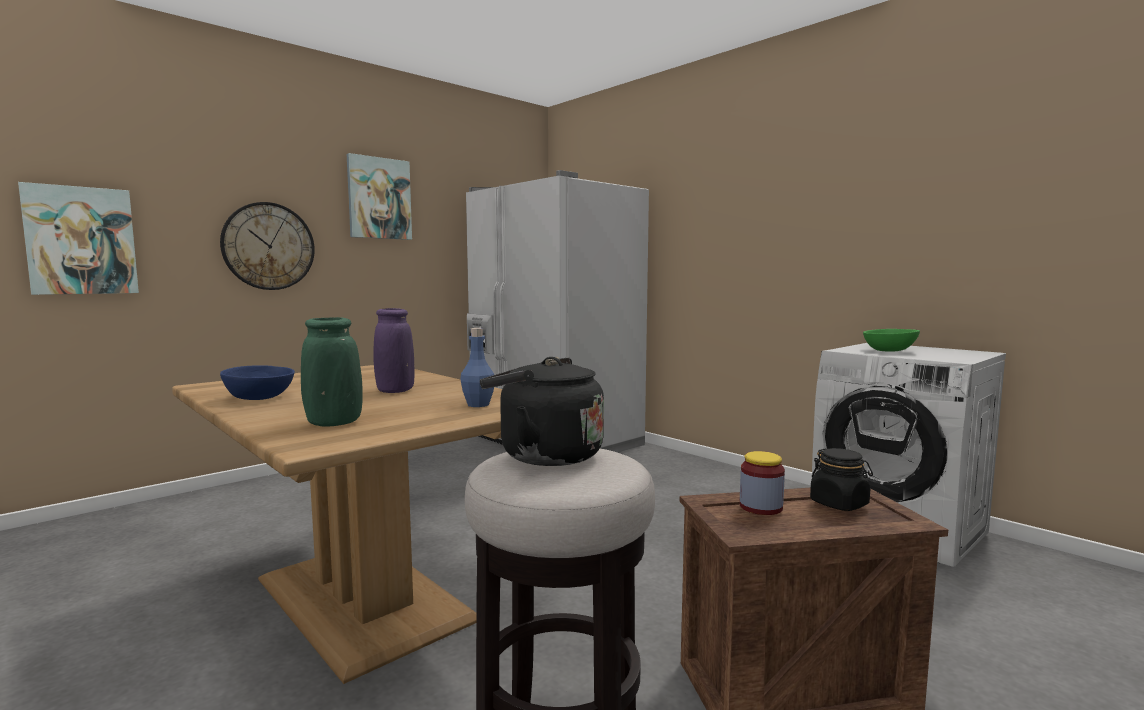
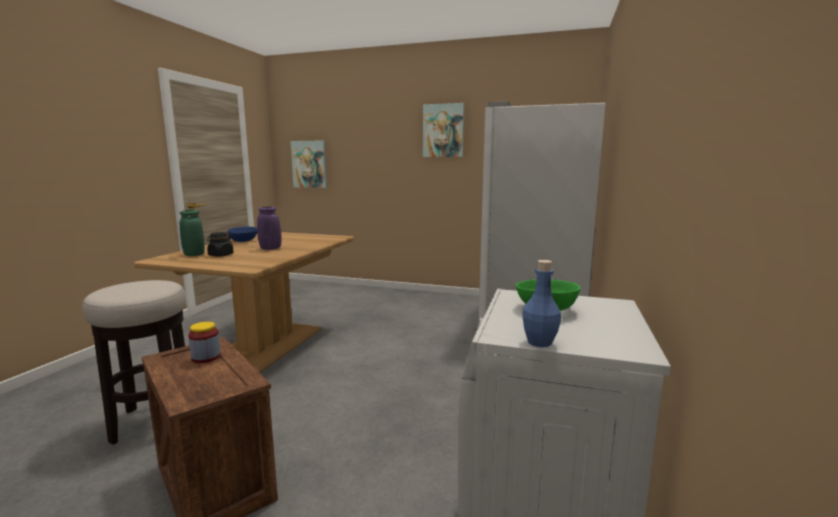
camera: 60 degrees right, 5 degrees up
(268, 246) = (380, 164): wall clock -> none
(478, 405) = (243, 261): blue bottle -> blue bottle (539, 342)
(544, 455) = (144, 284): black kettle -> none
(839, 504) = (218, 378): black jar -> black jar (220, 255)

